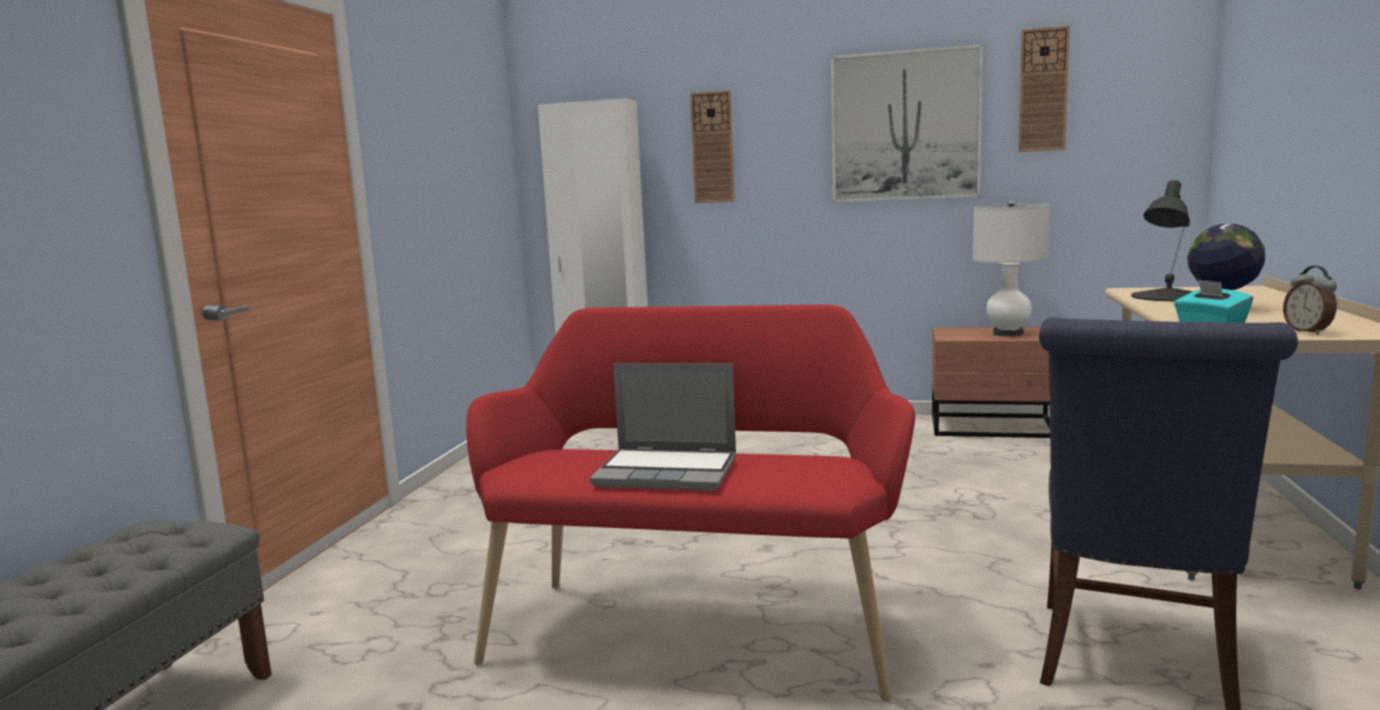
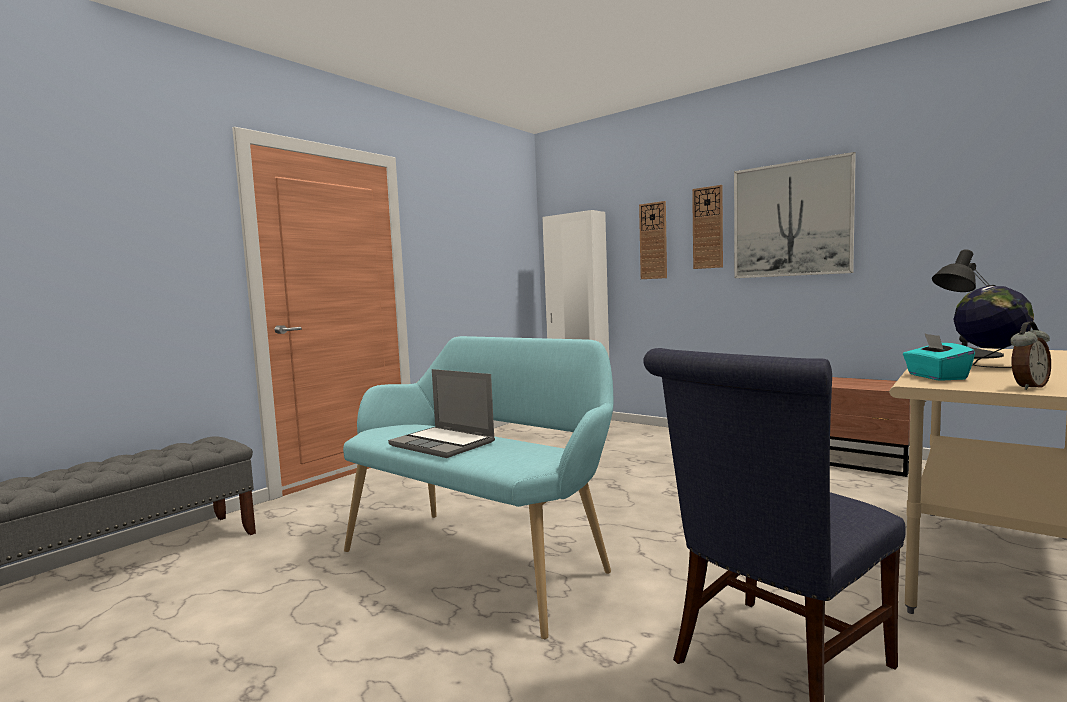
camera: 25 degrees right, 5 degrees down
(695, 627) = (482, 558): red bench -> turquoise bench
(1008, 333) = (867, 384): white table lamp -> none
(1043, 90) = (910, 184): wall clock -> wall clock (708, 228)
(1308, 332) = (1028, 387): alarm clock -> alarm clock turned 135 degrees counterclockwise

